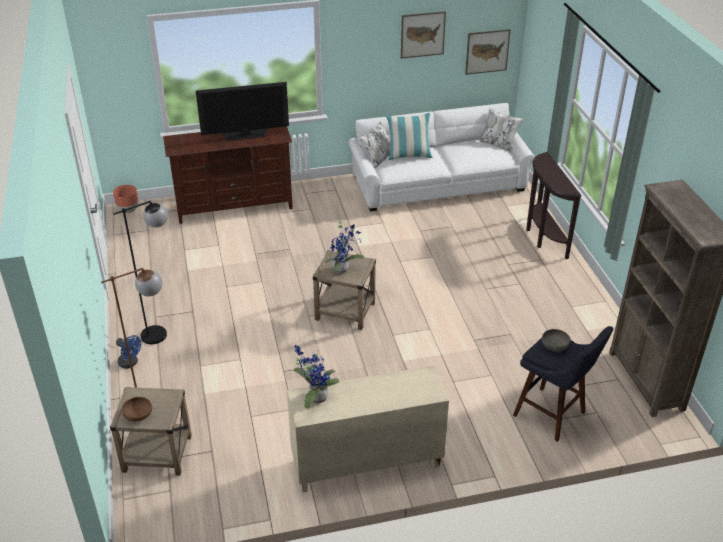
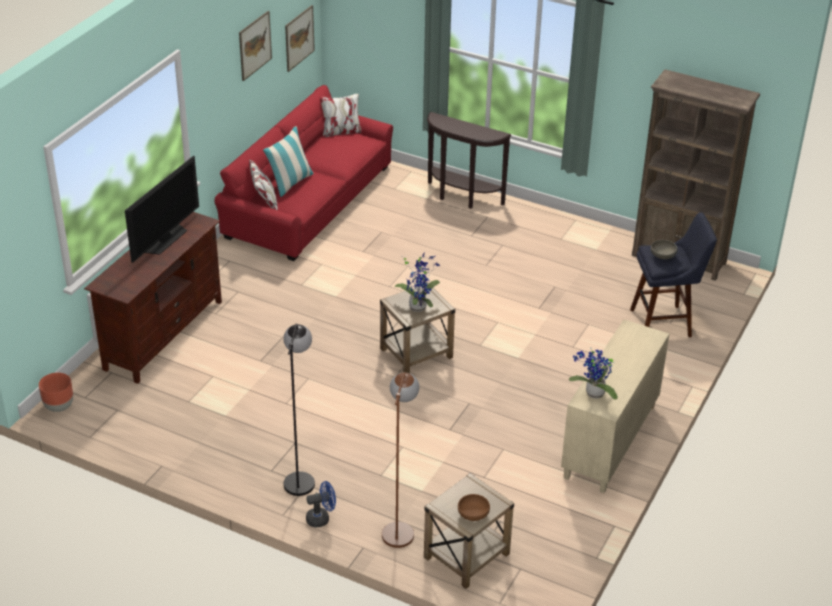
camera: 50 degrees left, 0 degrees up
(438, 183) = (309, 201): white sofa -> red sofa

